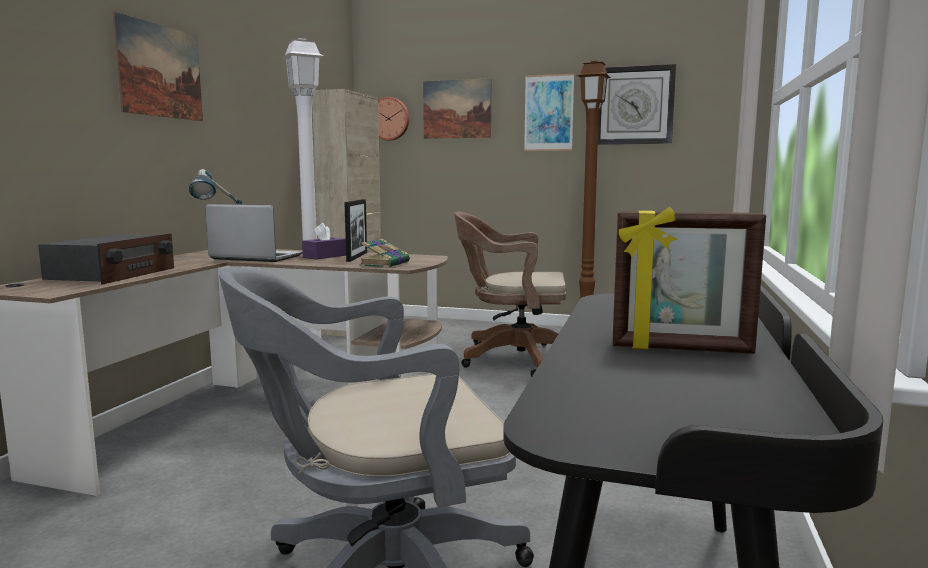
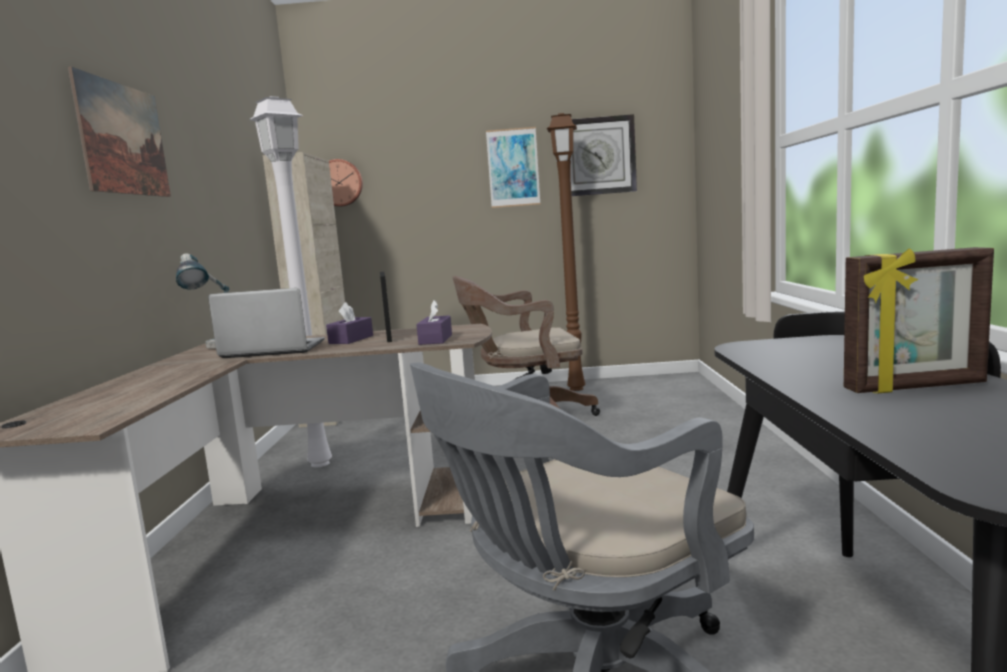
camera: 15 degrees left, 0 degrees up
(113, 274) = (128, 392): radio -> none
(385, 264) = (435, 339): book -> purple tissue box
(457, 109) = (415, 168): picture -> none

